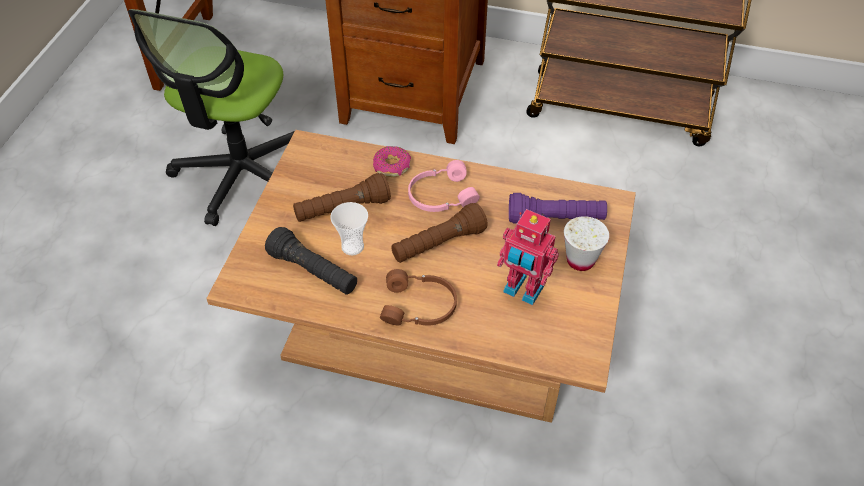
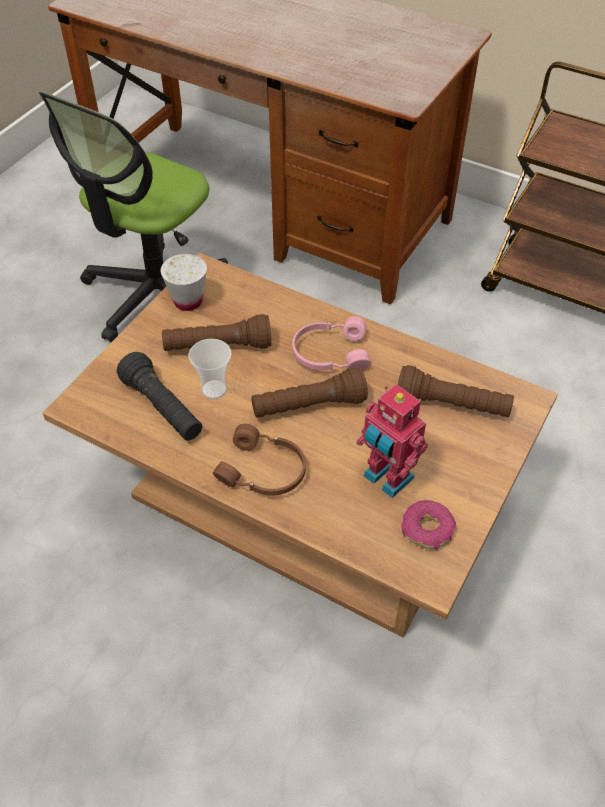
camera: 15 degrees right, 0 degrees up
(392, 166) = (287, 311): donut -> donut (427, 530)
(555, 219) = (452, 405): purple flashlight -> brown flashlight
(580, 260) = (465, 459): white cup -> white cup (188, 301)

